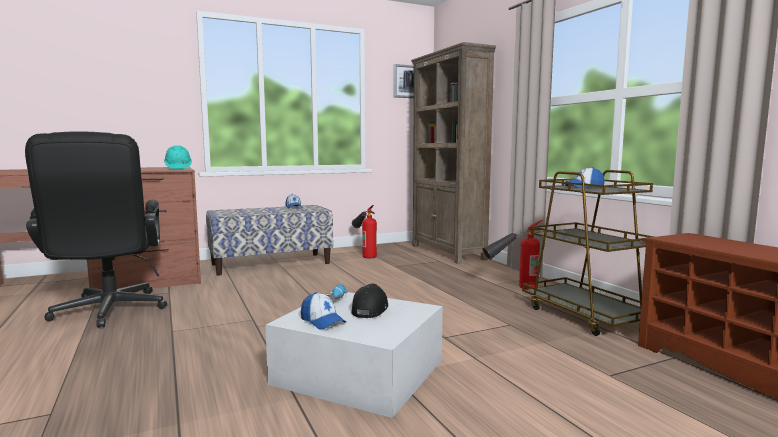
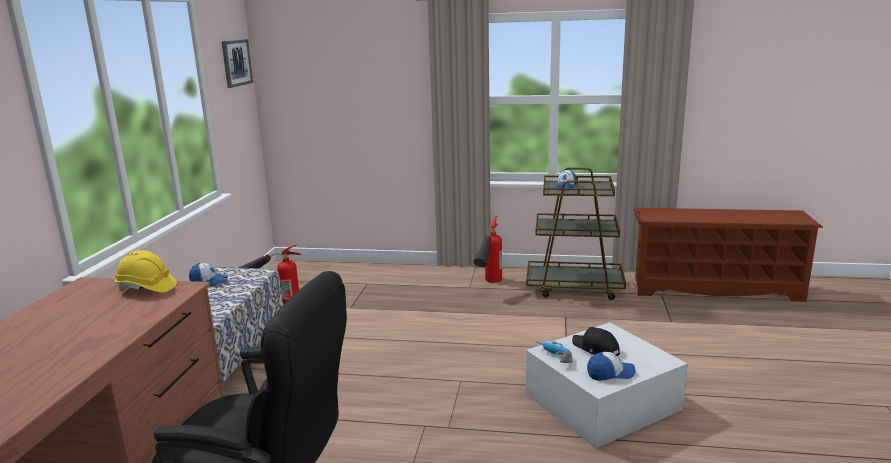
camera: 55 degrees left, 10 degrees up
(178, 168) = (146, 288): turquoise hard hat -> yellow hard hat
(447, 252) = (344, 270): brown bookcase -> none

